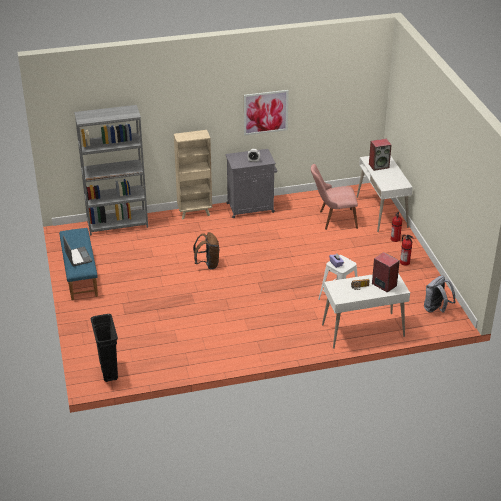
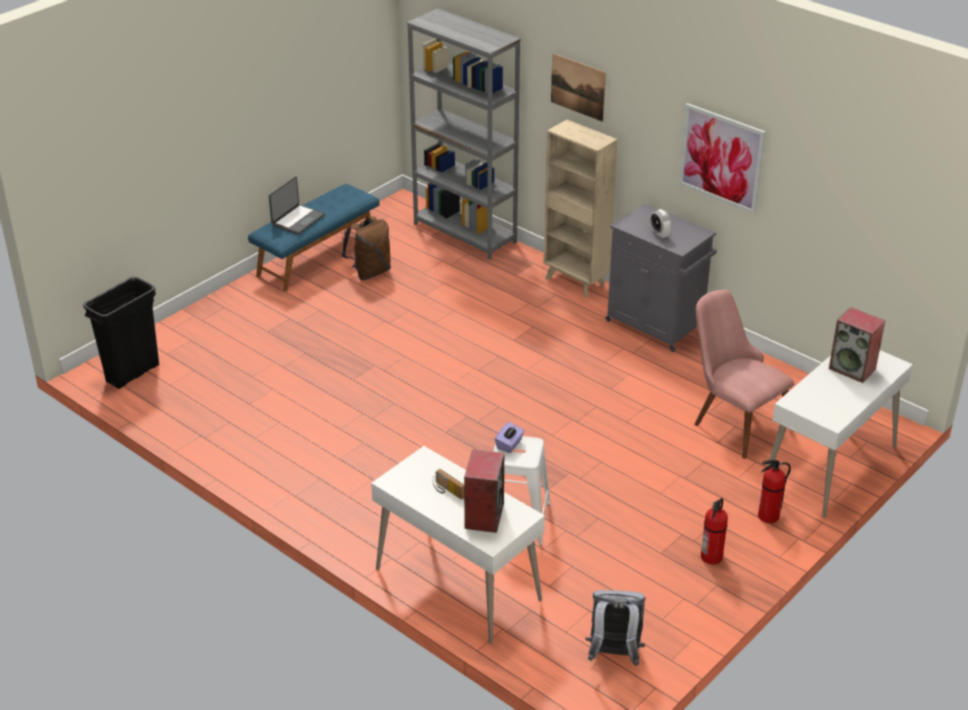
camera: 55 degrees right, 0 degrees up
(176, 114) = (578, 87): none -> picture
(208, 264) = (460, 349): brown backpack -> brown backpack (370, 272)

